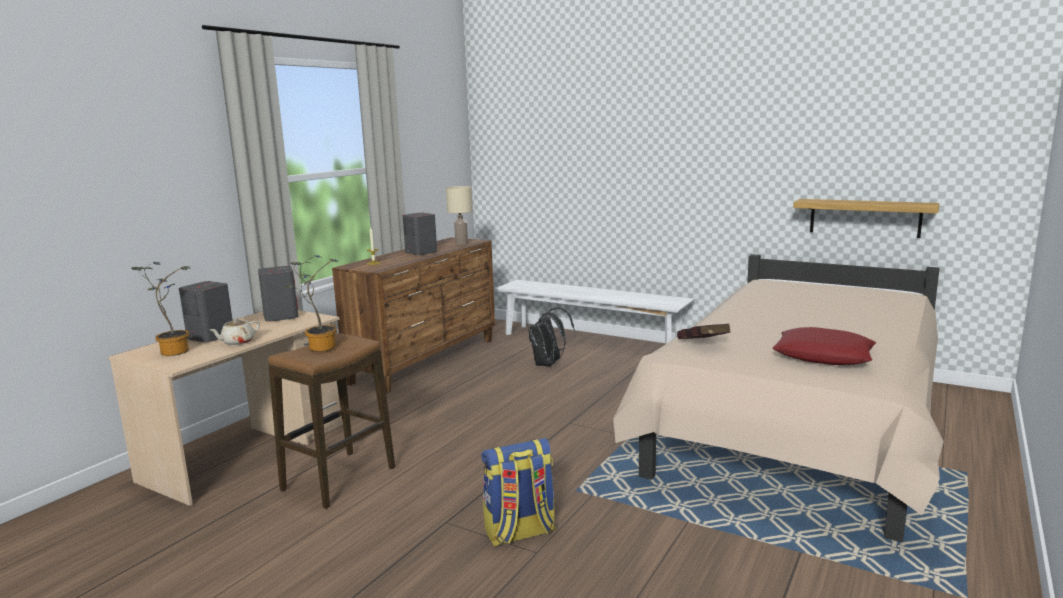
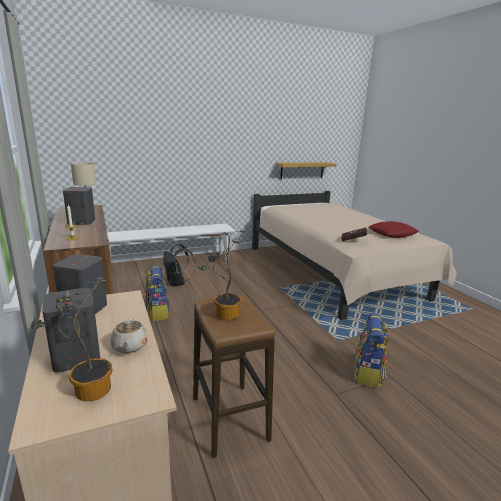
camera: 55 degrees left, 5 degrees up
(470, 382) = (157, 313): none -> backpack

